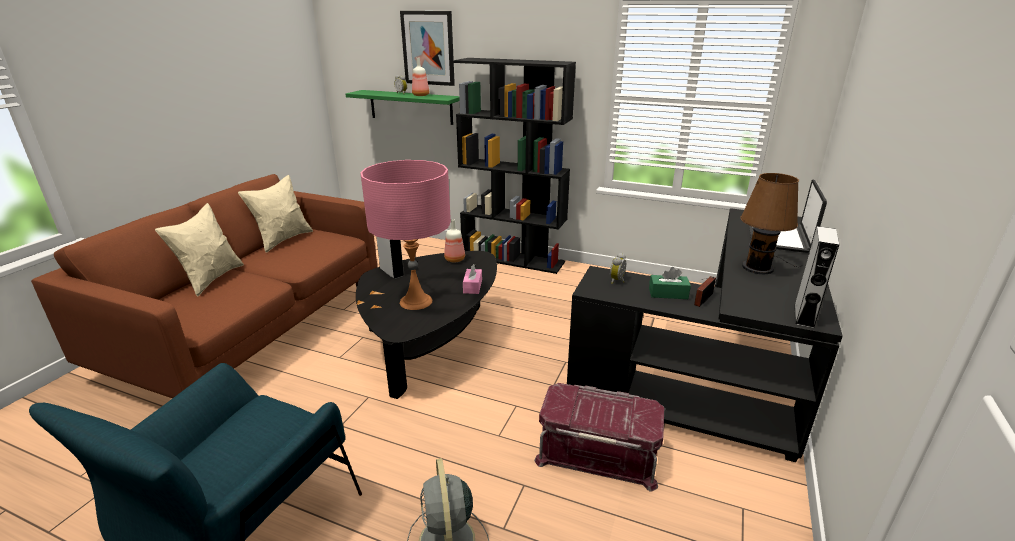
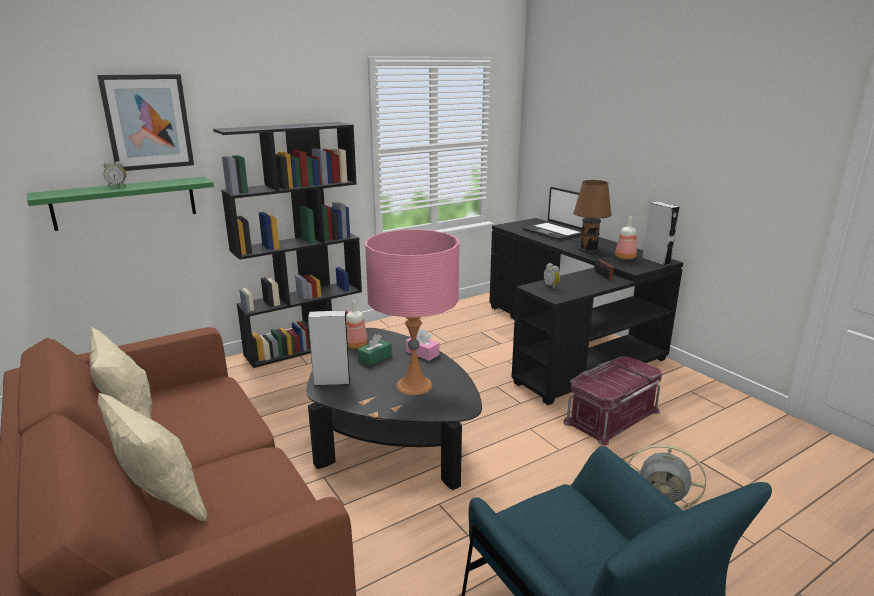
camera: 55 degrees left, 5 degrees down
(421, 95) = (154, 183): bottle -> bottle (624, 257)
(668, 293) = (586, 280): green tissue box -> green tissue box (375, 358)

